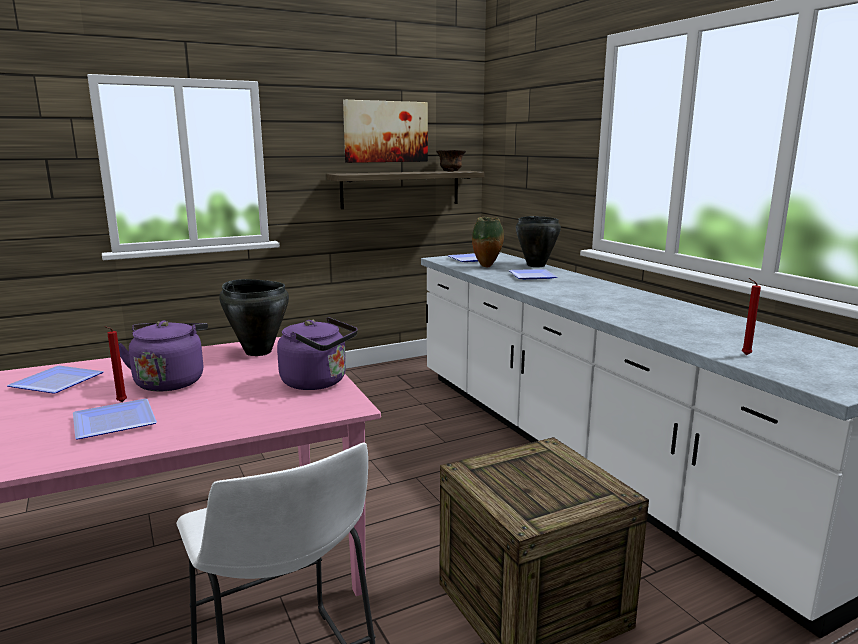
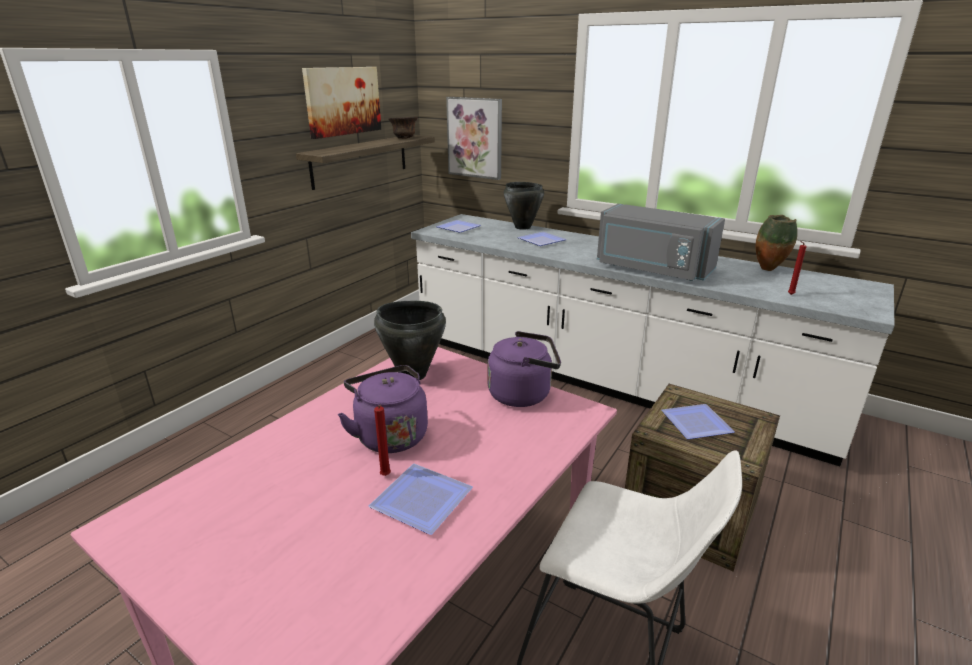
camera: 30 degrees left, 10 degrees up
(60, 382) = (270, 474): plate -> plate (697, 422)
(487, 267) = (488, 235): vase -> vase (769, 270)
(521, 173) = (475, 138): none -> picture
(608, 310) = (652, 269): none -> grey microwave

